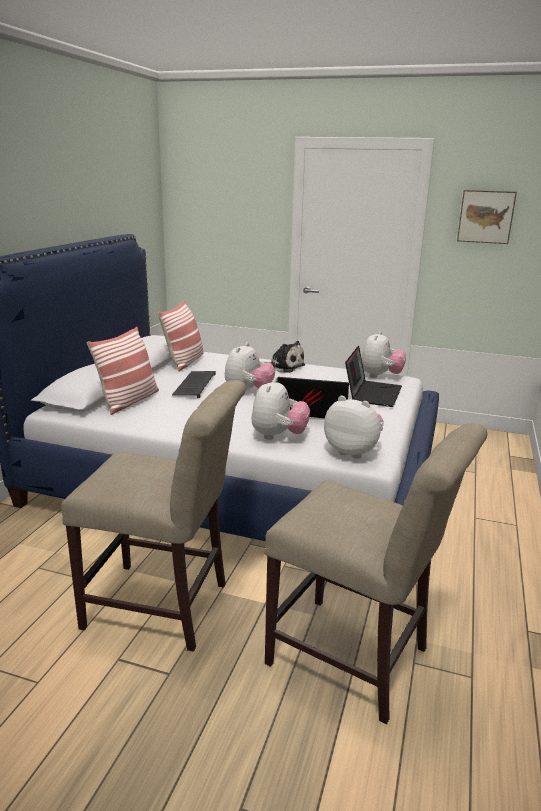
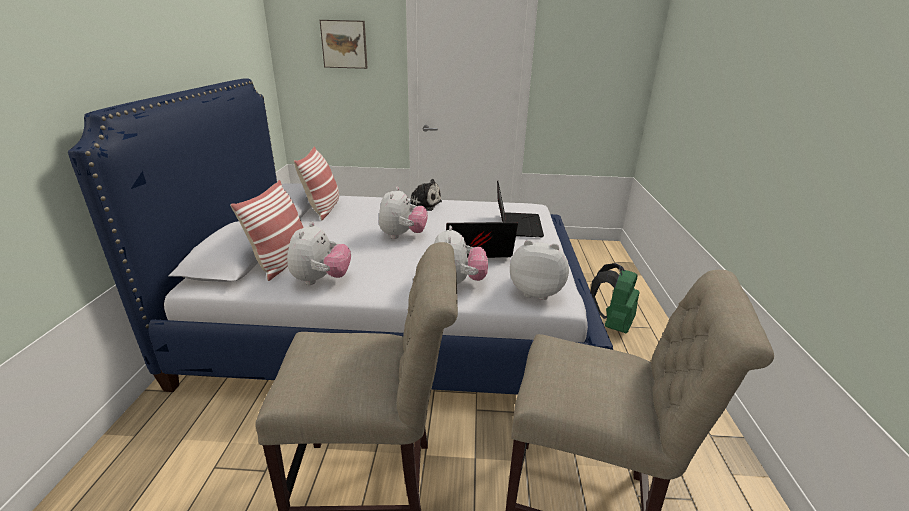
camera: 15 degrees left, 5 degrees up
(194, 385) = (344, 233): keyboard -> none
(380, 376) = (513, 206): plush toy -> plush toy (321, 280)
(470, 515) = (611, 324): none -> green backpack
(486, 216) = (586, 53): picture -> picture (344, 44)

